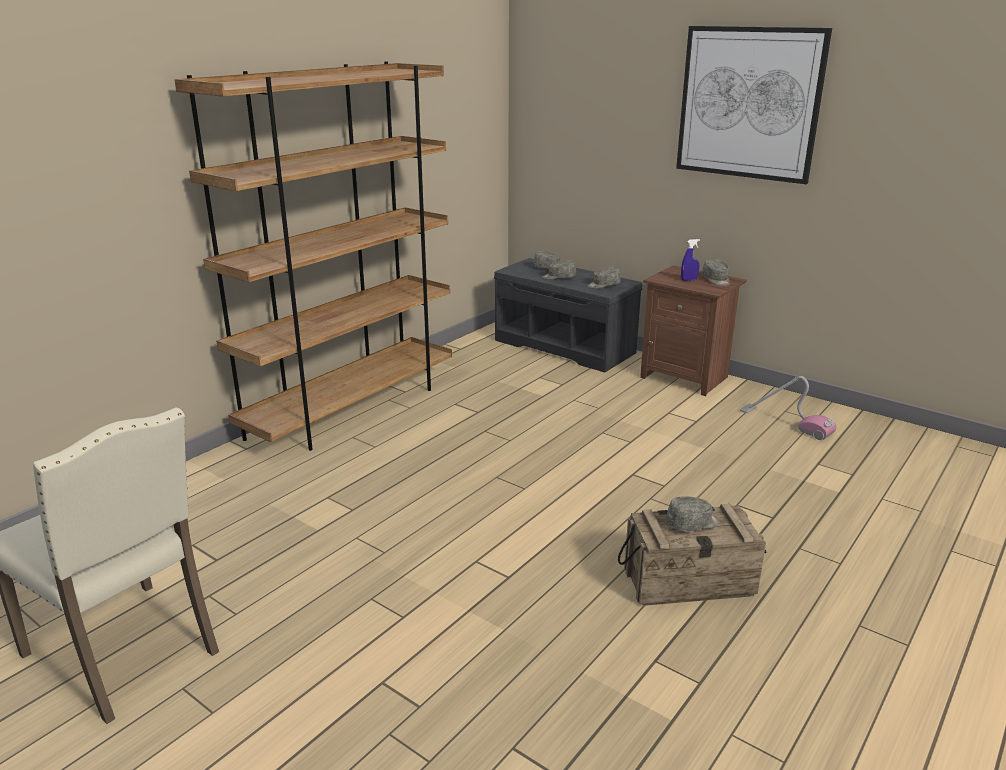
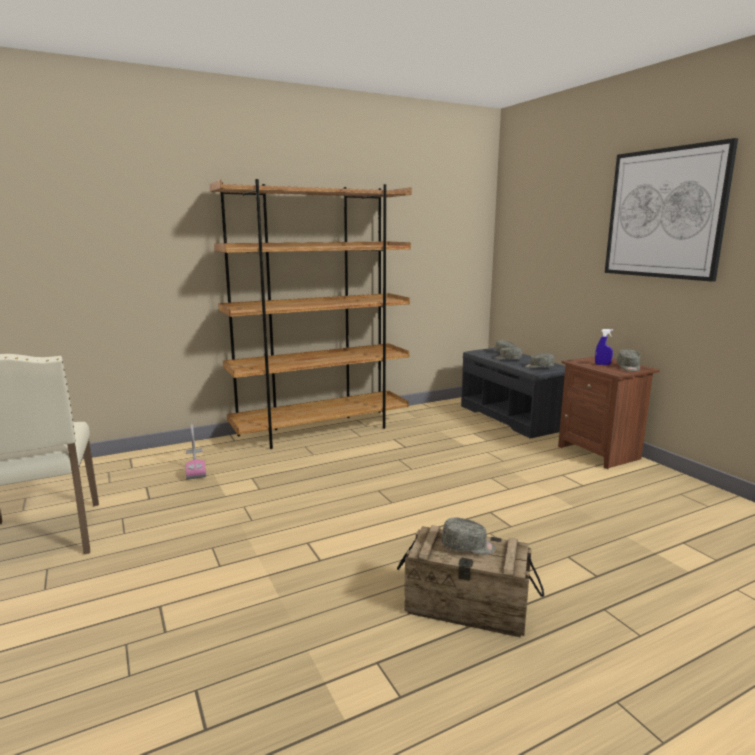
camera: 25 degrees right, 10 degrees down
(785, 422) = (673, 503): vacuum cleaner -> vacuum cleaner (195, 464)

